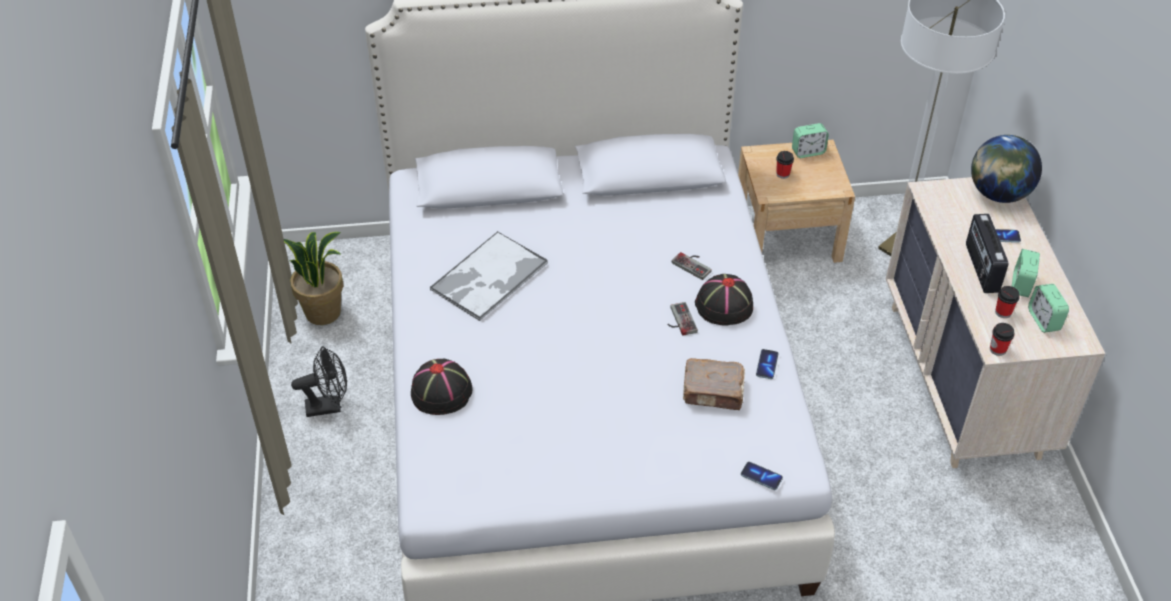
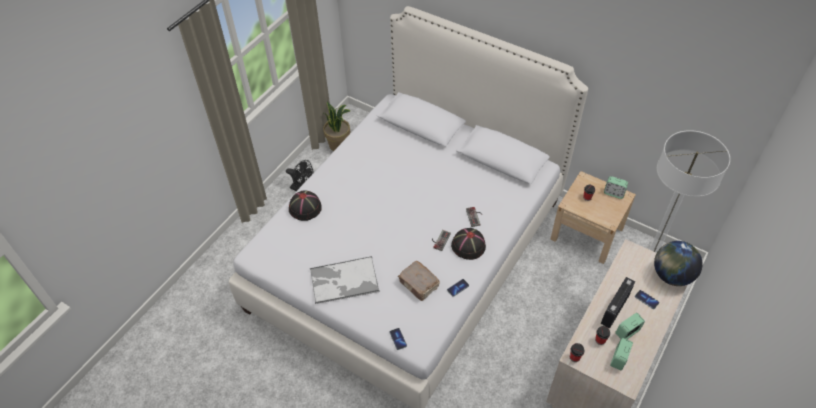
camera: 40 degrees right, 5 degrees up
(488, 277) = (376, 167): tray -> tray (343, 281)

